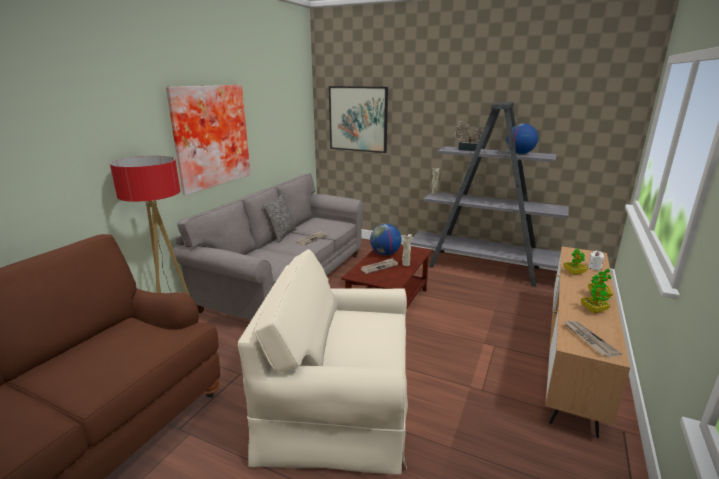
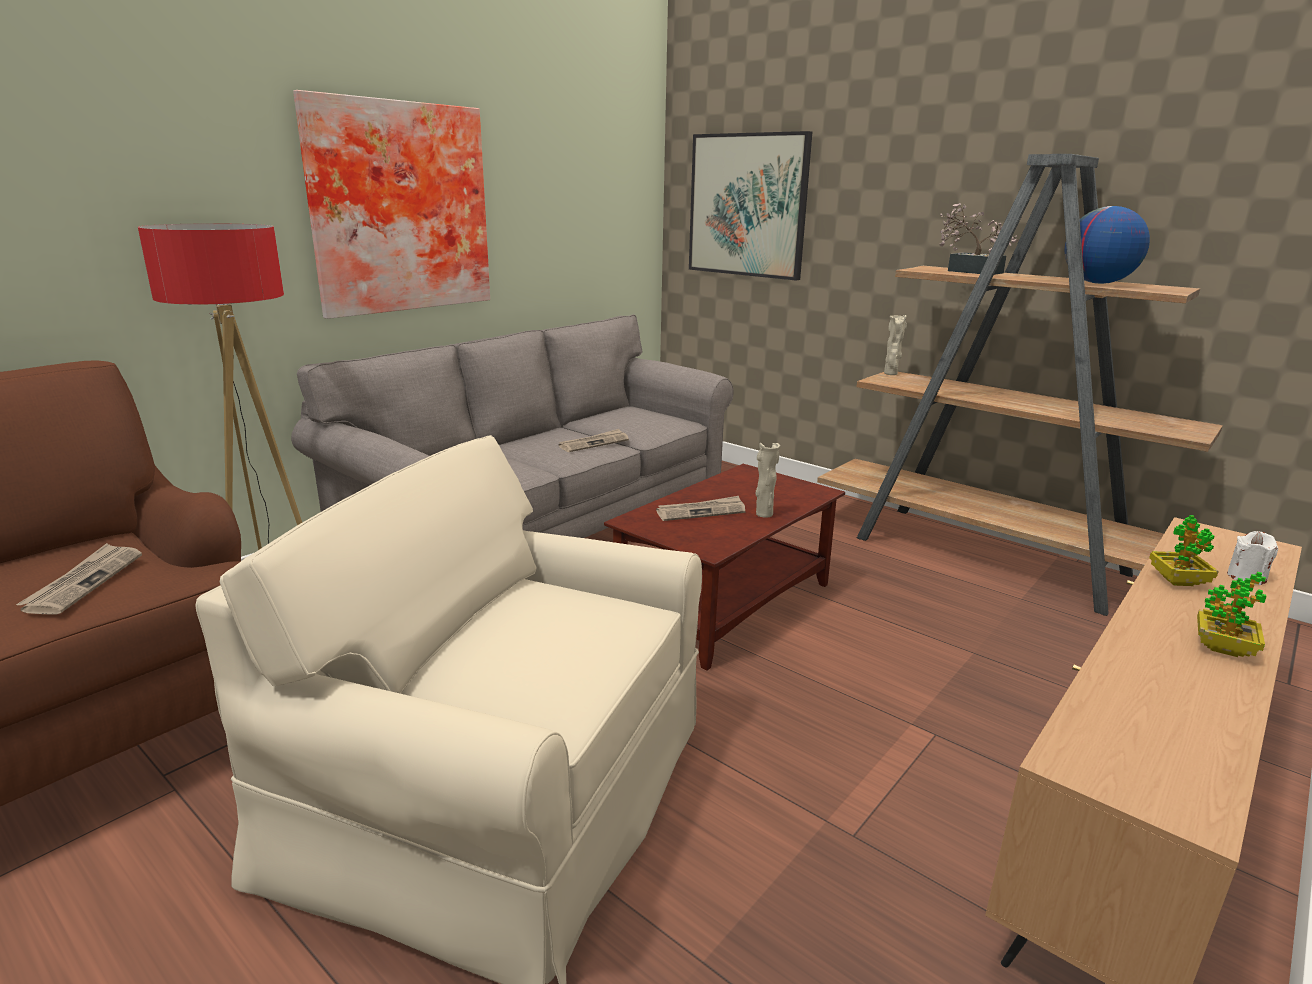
camera: 15 degrees right, 0 degrees up
(282, 235) = (541, 431): pillow -> none
(385, 254) = (731, 488): globe -> none
(485, 268) = (993, 557): grey bookcase -> brown bookcase
(588, 339) = (1136, 756): newspaper -> newspaper (84, 581)
(593, 310) = (1190, 681): potted plant -> none

